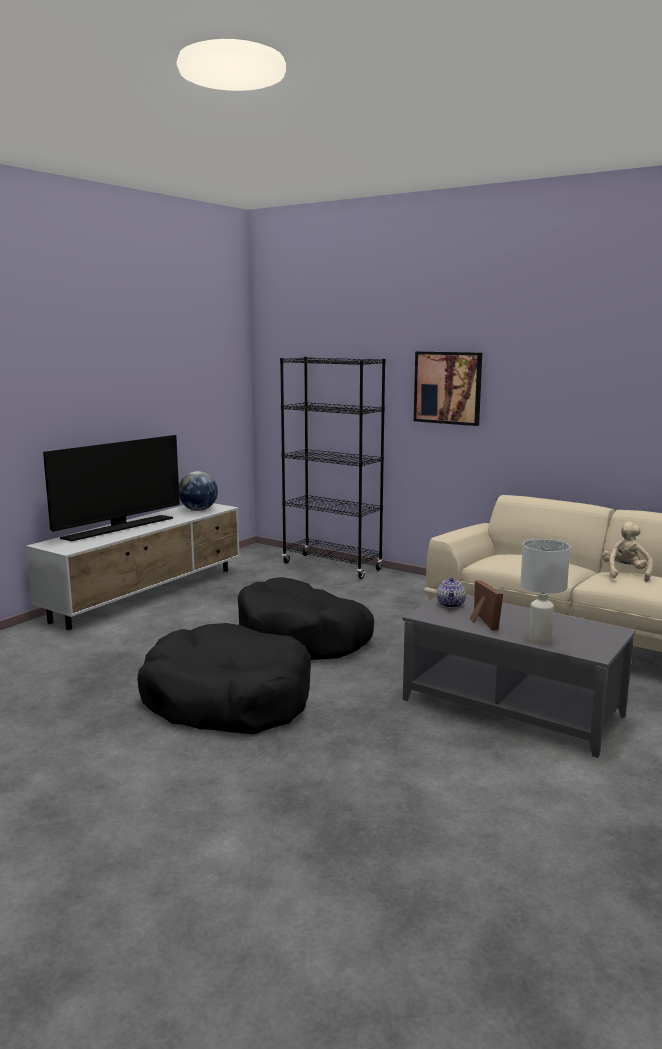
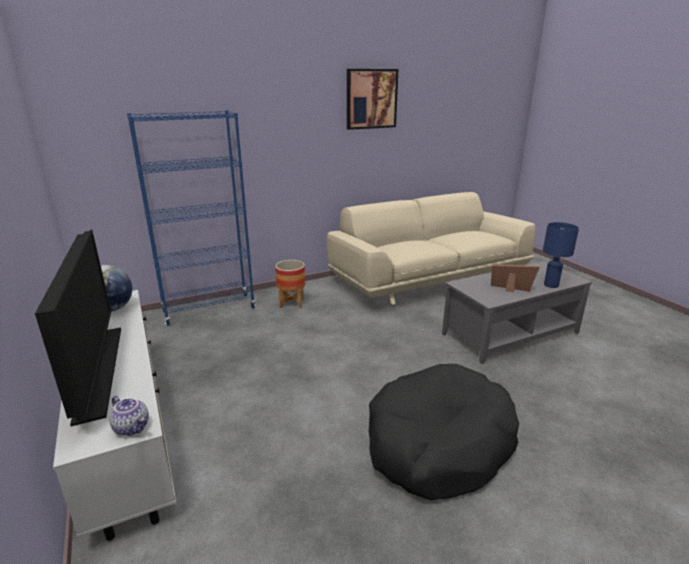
camera: 60 degrees left, 10 degrees up
(303, 637) = (343, 368): black dog bed -> none
(332, 566) = (209, 309): black bookcase -> blue bookcase
(396, 589) = (291, 303): none -> planter
(448, 387) = (285, 132): picture -> picture (371, 99)
(451, 605) = (476, 288): teapot -> teapot (132, 427)
(539, 640) = (551, 285): white table lamp -> blue table lamp
(625, 574) = (460, 235): beige plush toy -> none

